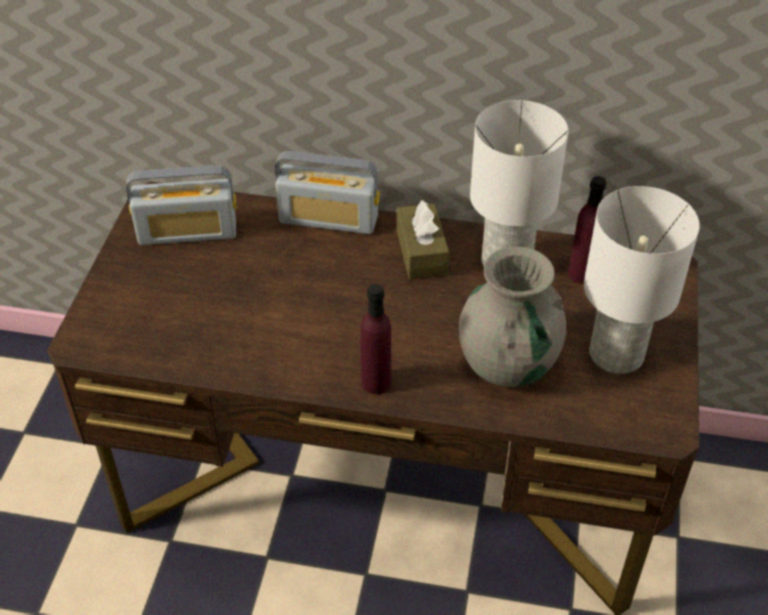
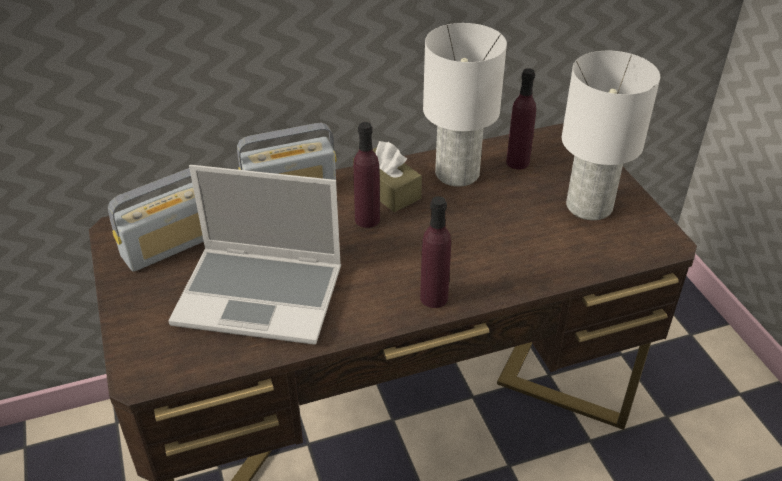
camera: 30 degrees left, 5 degrees down
(227, 313) = (262, 295): none -> laptop
(378, 276) = (367, 219): none -> purple bottle
(508, 363) = (520, 243): grey vase -> none

